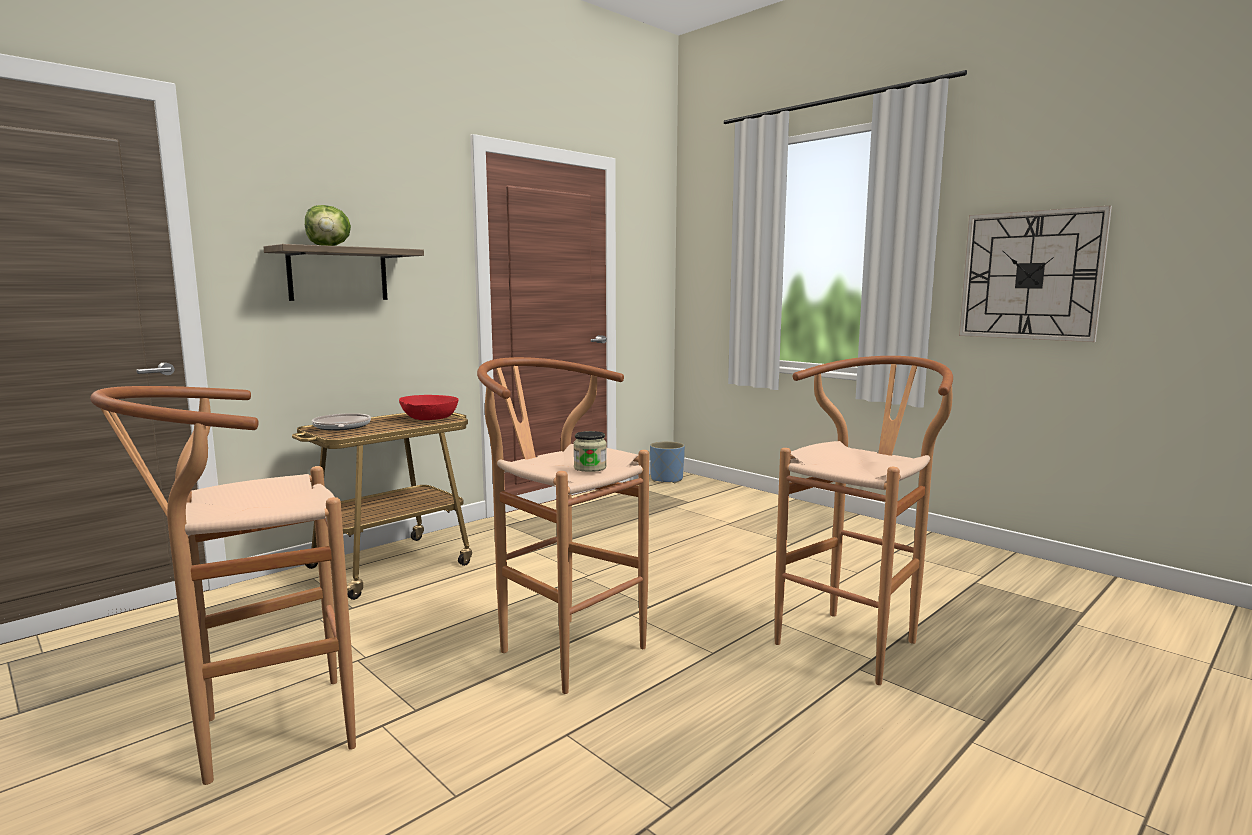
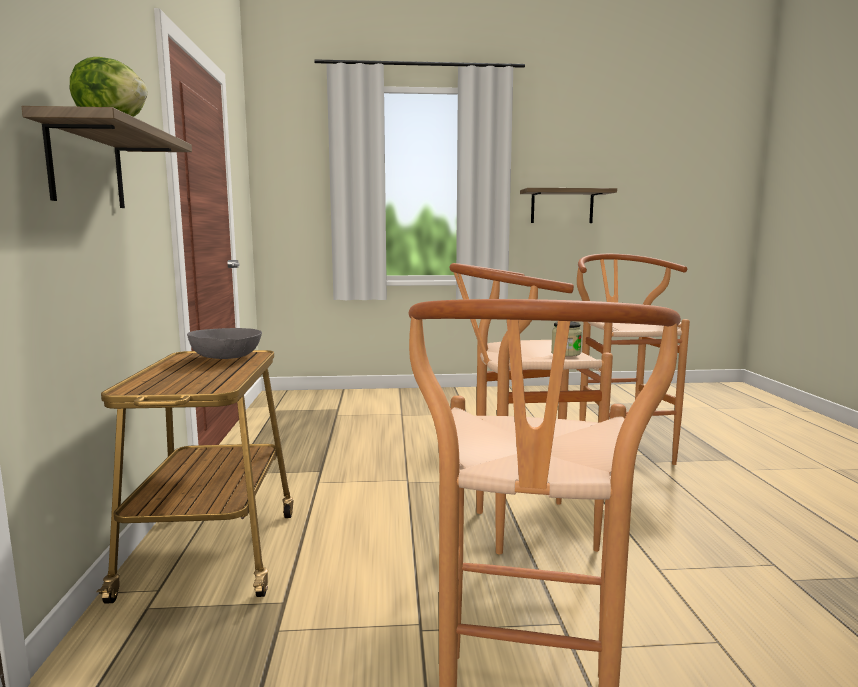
camera: 50 degrees left, 0 degrees up
(341, 427) = (172, 381): frying pan -> none
(430, 418) = (227, 356): red bowl -> grey bowl
(667, 479) = (278, 399): blue planter -> none
(1030, 275) = (562, 206): wall clock -> shelf

